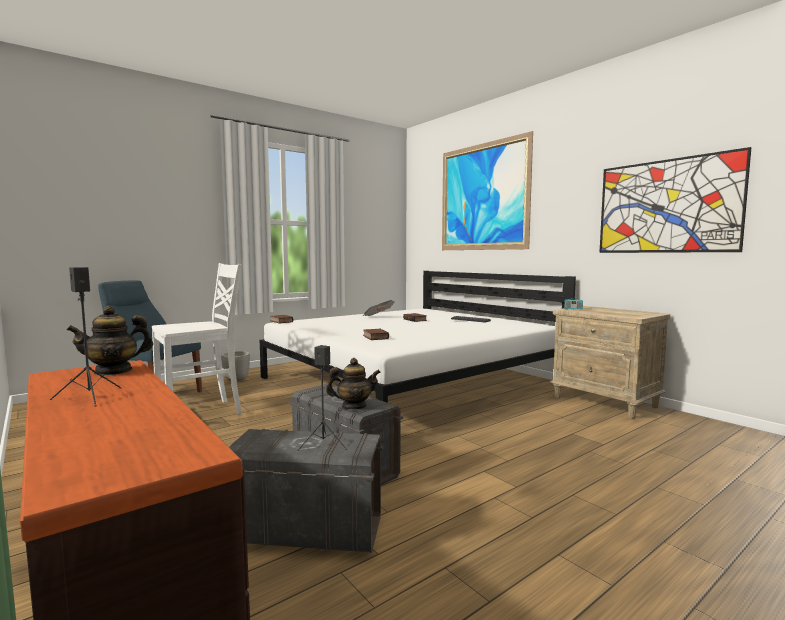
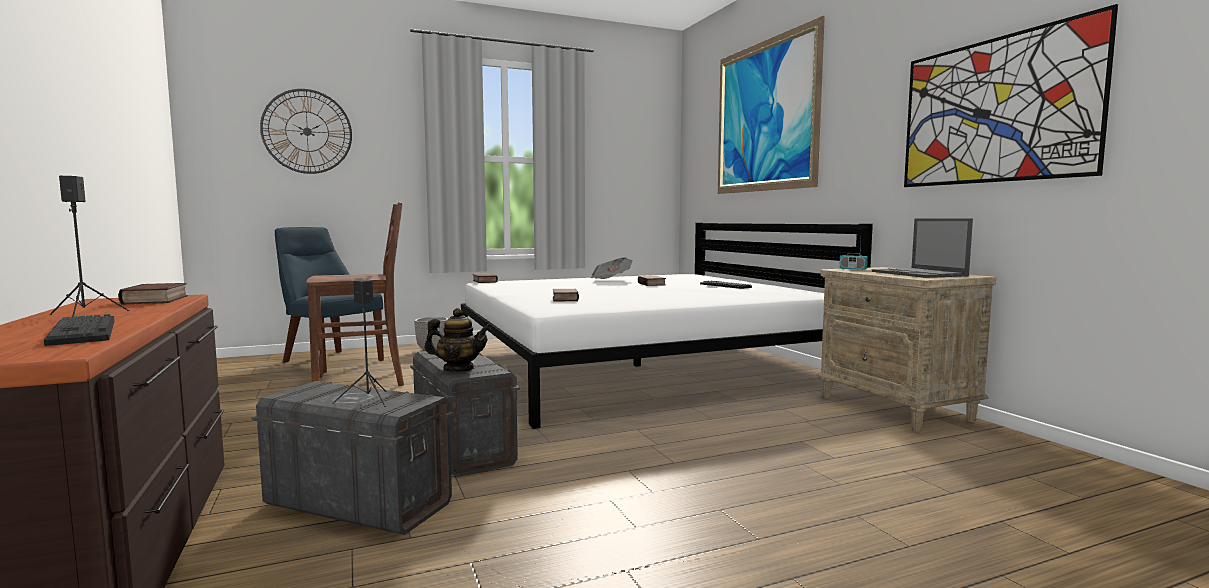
camera: 15 degrees right, 0 degrees up
(113, 371) = (157, 300): teapot -> book
(120, 197) = (307, 131): none -> wall clock
(147, 421) = (83, 331): none -> keyboard
(201, 413) = (361, 382): white chair -> brown chair
(623, 312) = (919, 274): none -> laptop

